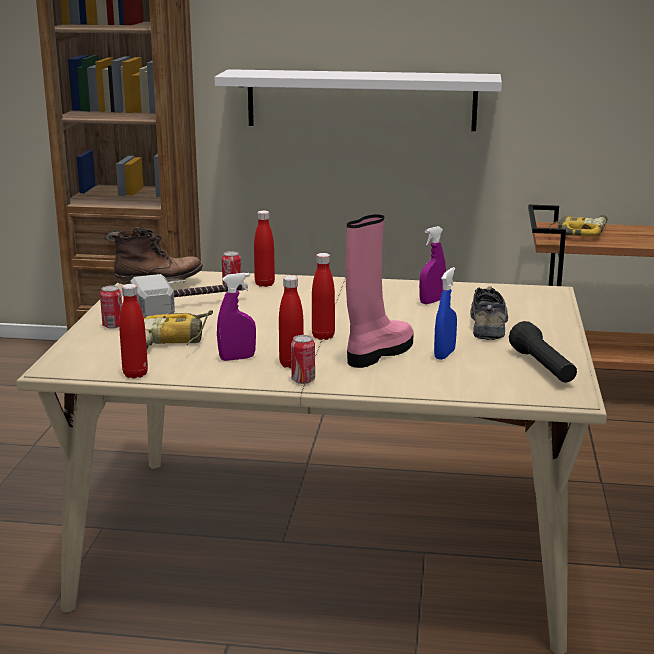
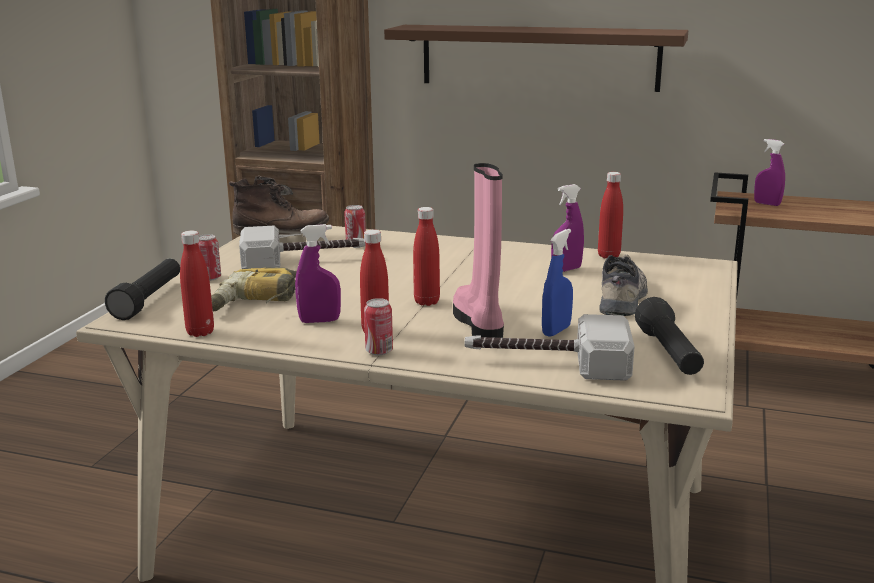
camera: 10 degrees right, 0 degrees up
(68, 349) = (149, 300): none -> black flashlight
(264, 284) = (392, 242): red bottle -> red bottle (608, 256)
(361, 100) = (538, 57): white shelf -> brown shelf
(378, 353) = (480, 325): pink boot -> pink boot turned 60 degrees counterclockwise
(447, 381) = (546, 363): none -> hammer
(579, 232) = (767, 204): power drill -> purple spray bottle

